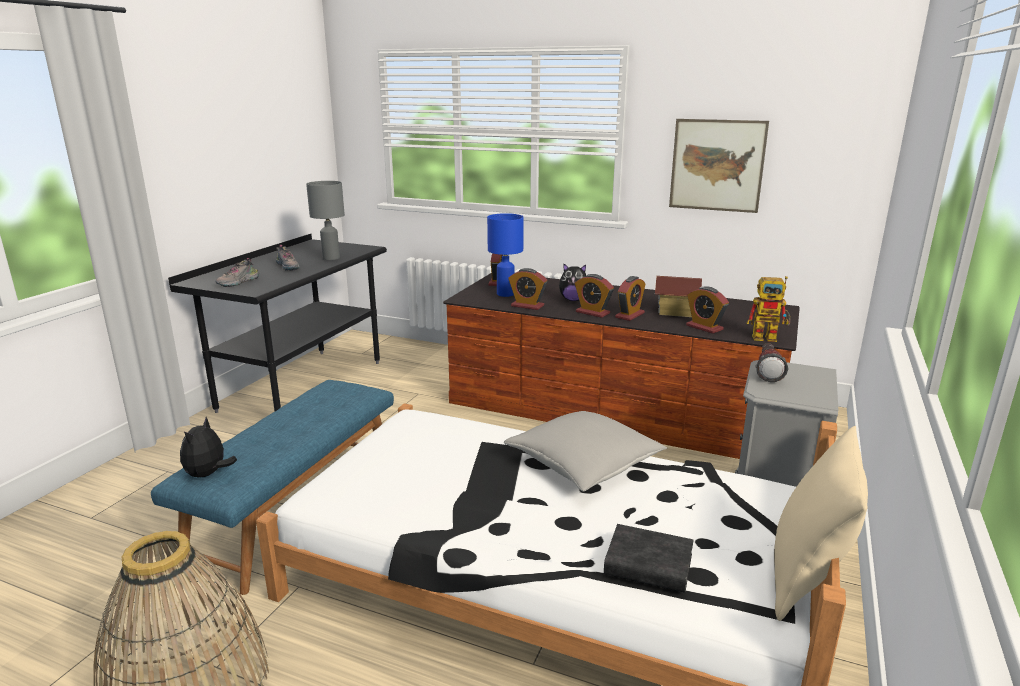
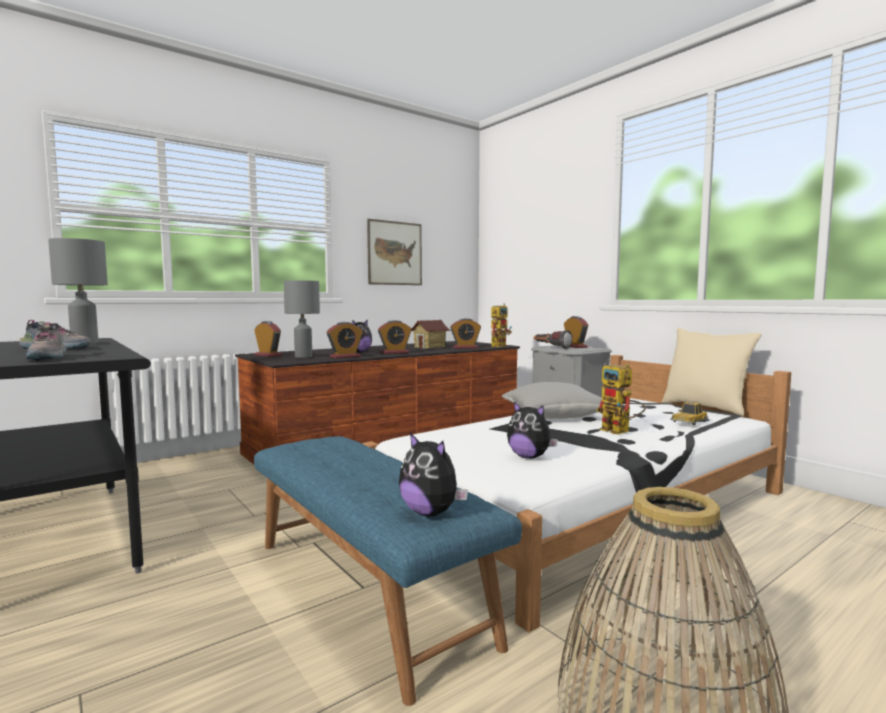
camera: 60 degrees left, 15 degrees down
(393, 484) = (529, 457): none -> plush toy
(505, 294) = (303, 357): blue table lamp -> grey table lamp
(534, 518) = (620, 431): none -> toy robot
(629, 315) = (416, 350): alarm clock -> alarm clock (575, 346)
(648, 565) = (689, 421): black book -> toy car

